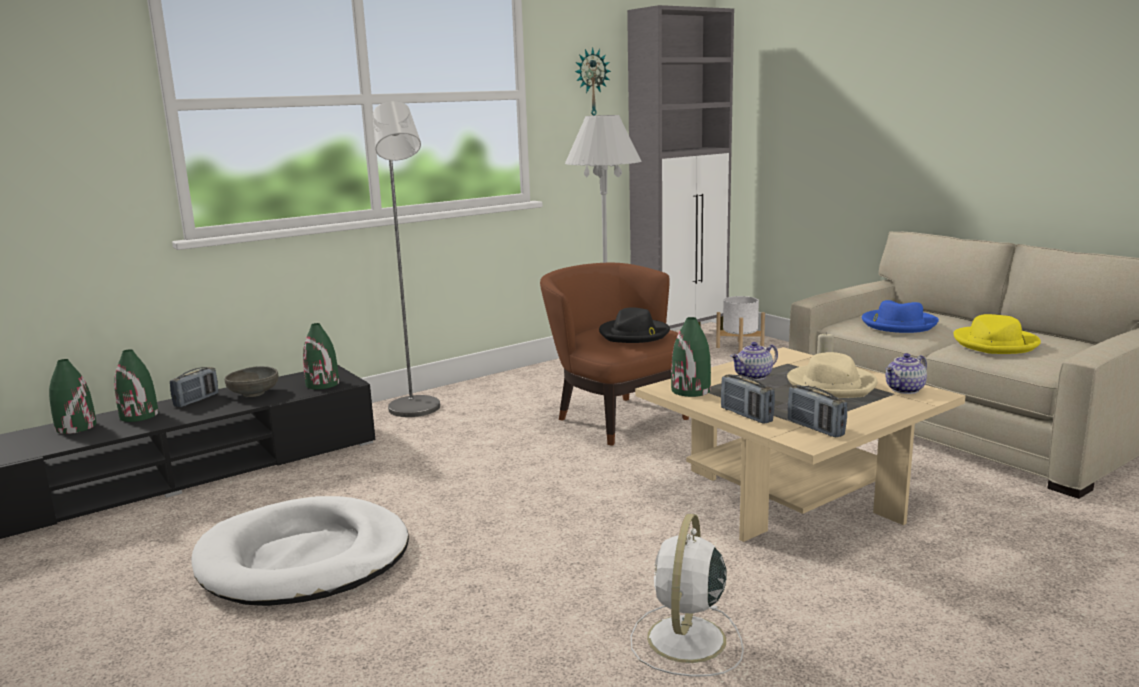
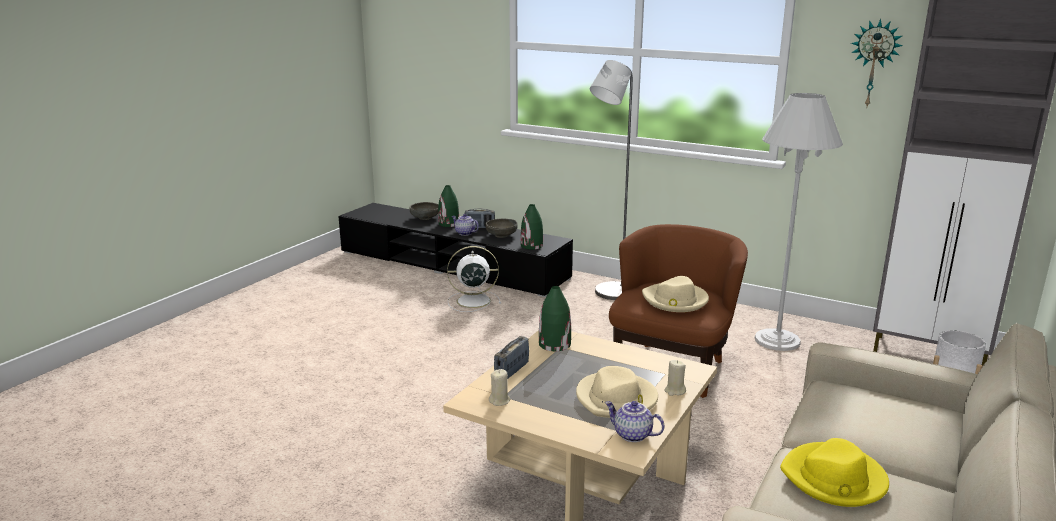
camera: 65 degrees right, 5 degrees up
(75, 427) = (425, 218): green vase -> grey bowl
(304, 559) = (388, 325): white dog bed -> none
(634, 334) = (675, 300): black hat -> beige hat
(685, 641) = (347, 457): white fan -> white fan (472, 301)
(754, 376) = (611, 363): teapot -> teapot (464, 233)
(815, 428) = (499, 401): radio -> beige candle
(898, 324) = (852, 414): blue hat -> none

